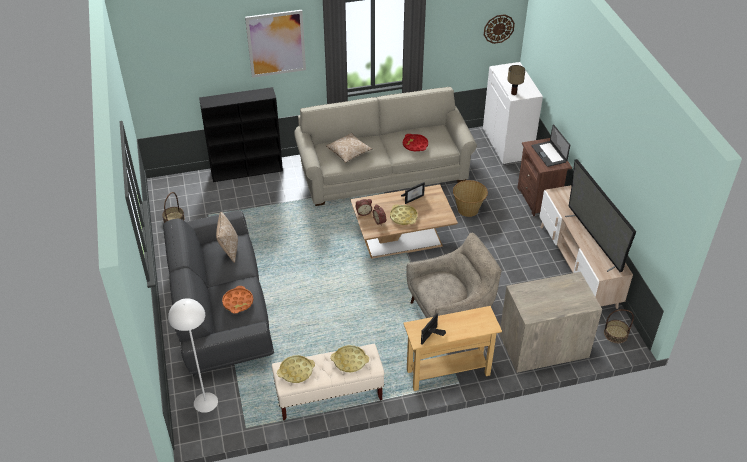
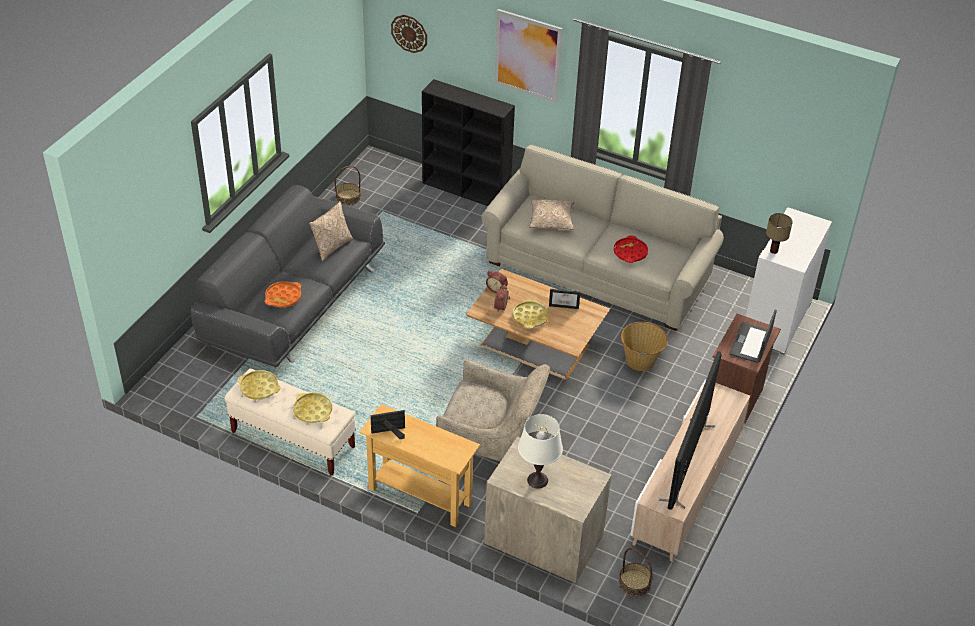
camera: 40 degrees right, 0 degrees up
(205, 402) = (191, 373): white floor lamp -> none
(498, 28) = (810, 163): wall clock -> wall clock (409, 33)
(549, 303) = (537, 480): none -> white table lamp

